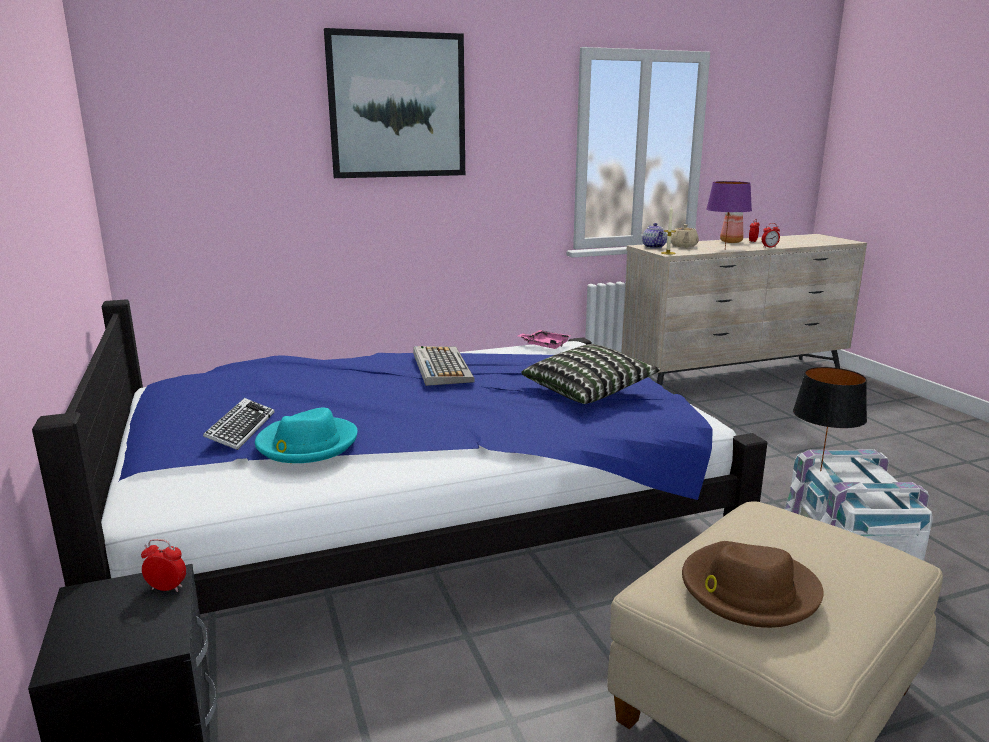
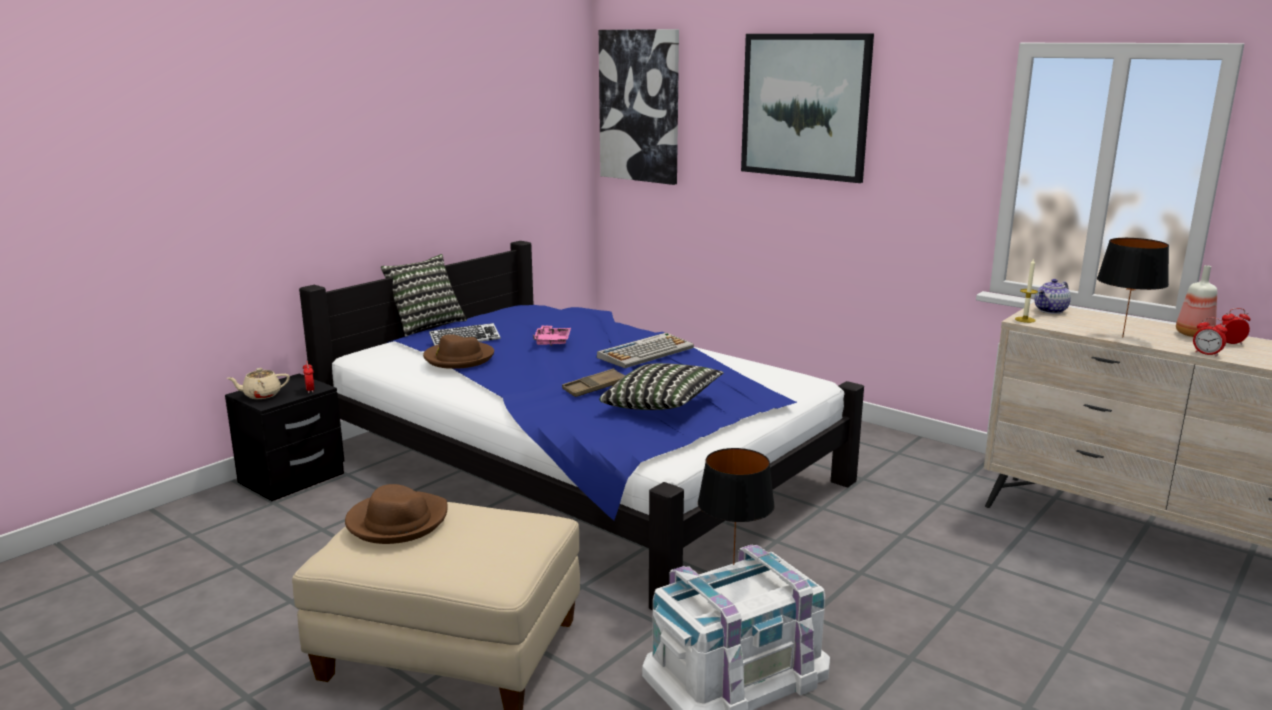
camera: 60 degrees right, 0 degrees up
(119, 441) = (426, 325): none -> pillow
(170, 114) = (639, 106): none -> picture
(306, 444) = (459, 358): turquoise hat -> brown hat
(513, 403) = (594, 388): none -> brown tray
(545, 345) = (786, 373): pink tray -> pink tray (552, 341)
(683, 246) = (1093, 320): beige teapot -> beige teapot (261, 395)
(724, 249) = (1121, 337): purple table lamp -> black table lamp

